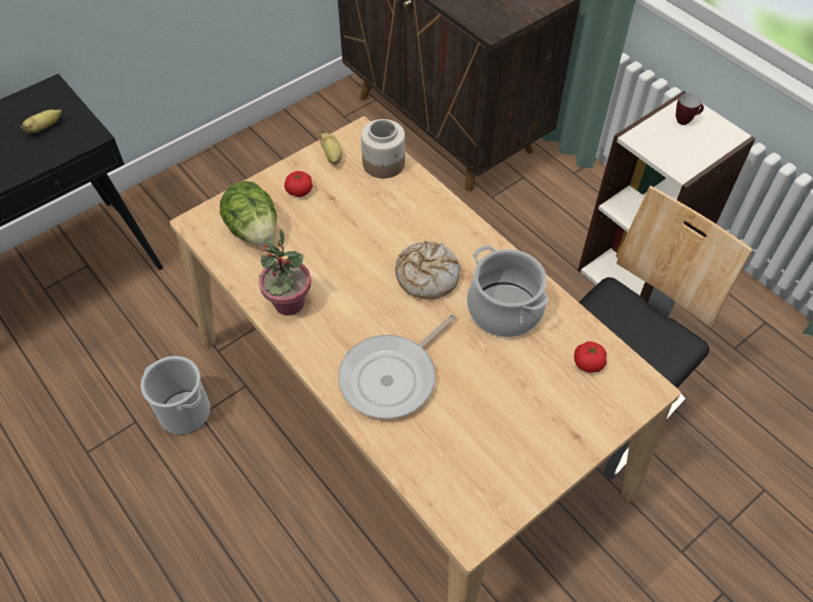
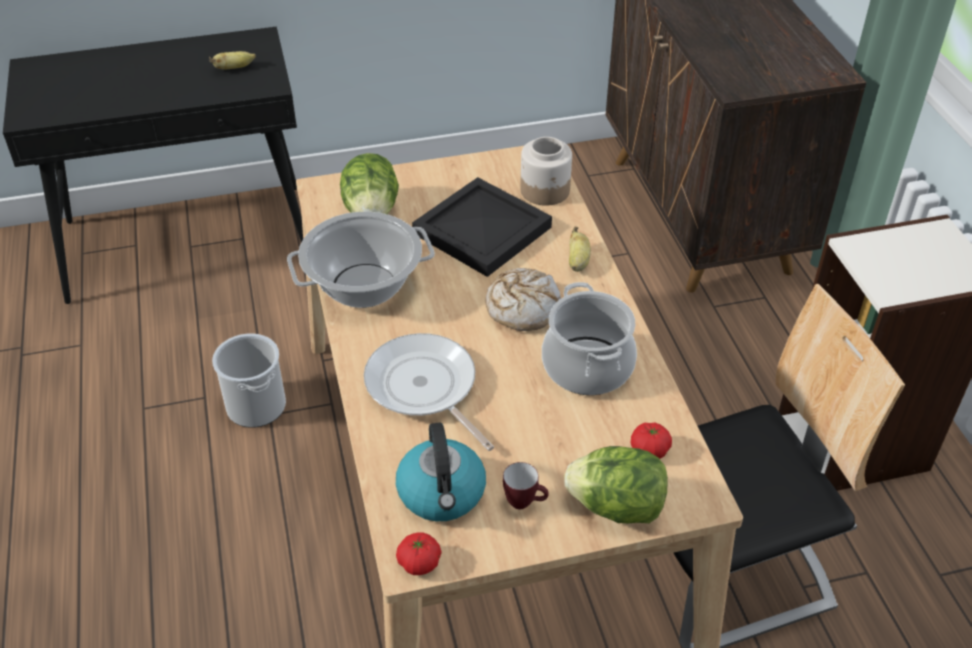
camera: 25 degrees right, 10 degrees down
(289, 303) = (363, 286): potted plant -> cooking pot
(299, 191) = (440, 190): tomato -> tomato (419, 563)
(332, 156) = (494, 168): banana -> banana (578, 262)
(356, 218) = (482, 232): none -> black tray
(392, 377) = (424, 388): frying pan -> frying pan turned 75 degrees clockwise
(460, 464) = (442, 494): none -> kettle
(592, 420) = (616, 507): none -> lettuce
(685, 120) = (928, 245): mug -> mug (525, 503)

